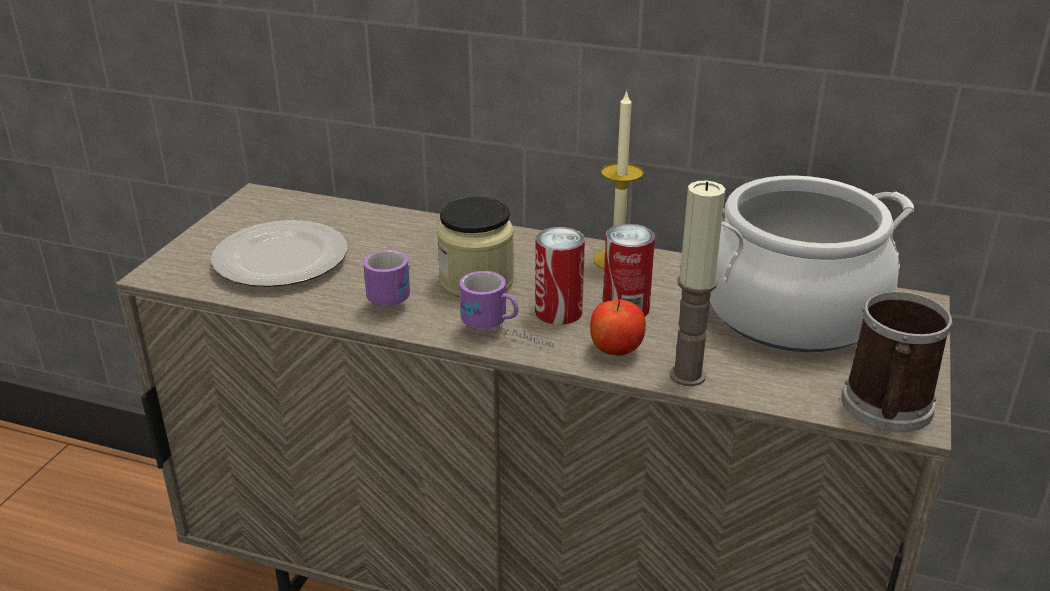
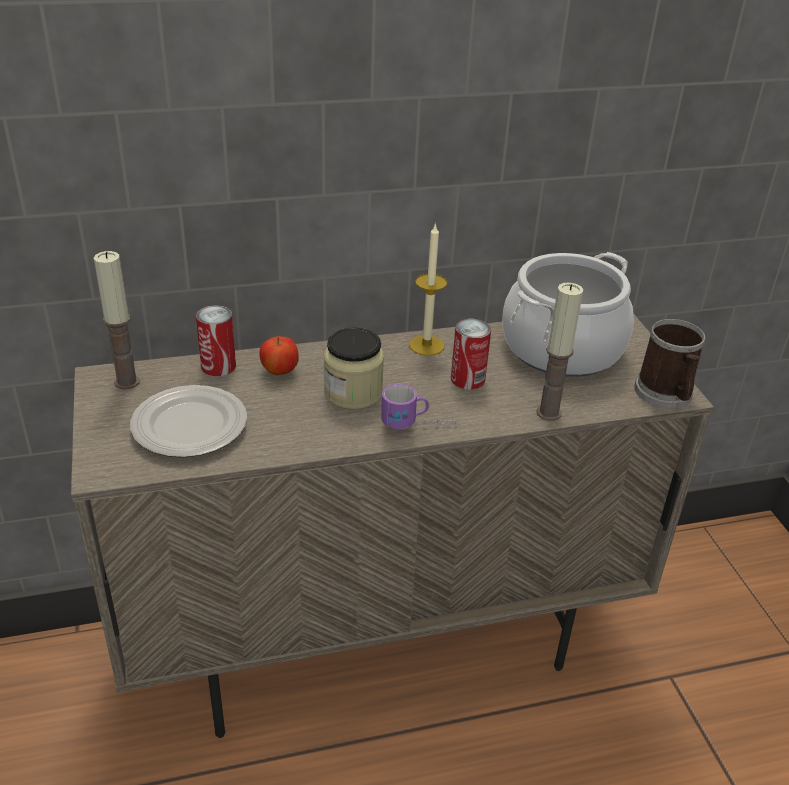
camera: 35 degrees left, 5 degrees up
(275, 207) = (127, 382): none -> candle
(397, 293) = (309, 422): mug -> none
(558, 311) = (430, 397): can -> can (218, 366)
(615, 351) = (493, 412): apple -> apple (279, 372)

